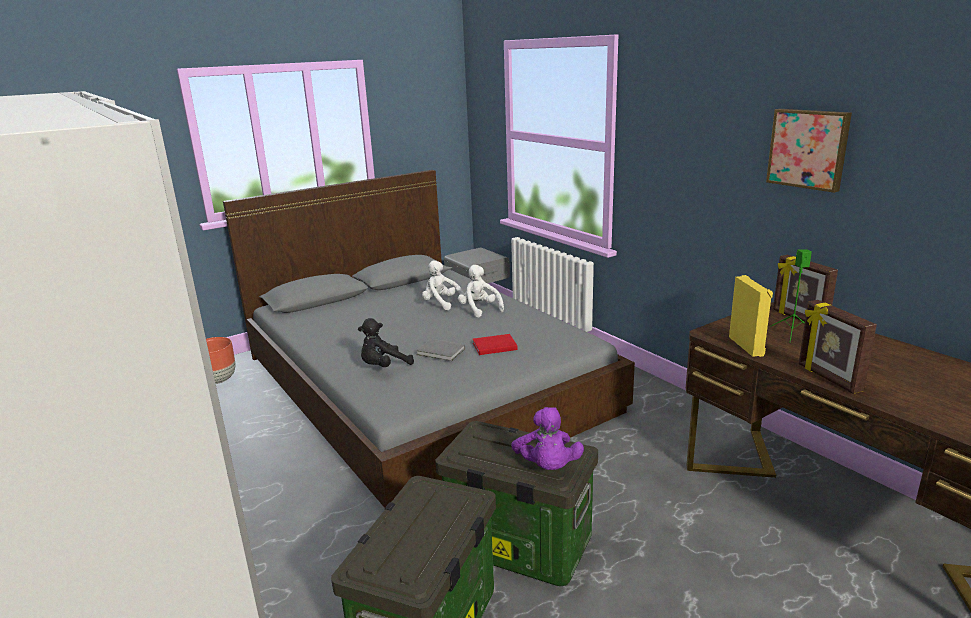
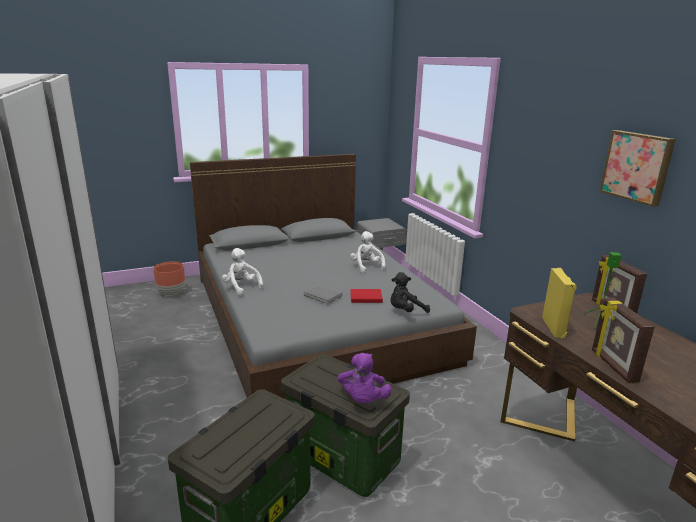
camera: 10 degrees right, 0 degrees up
(384, 367) = (275, 301): black plush toy -> black plush toy (405, 311)
(441, 304) = (340, 258): white plush toy -> white plush toy (241, 287)

